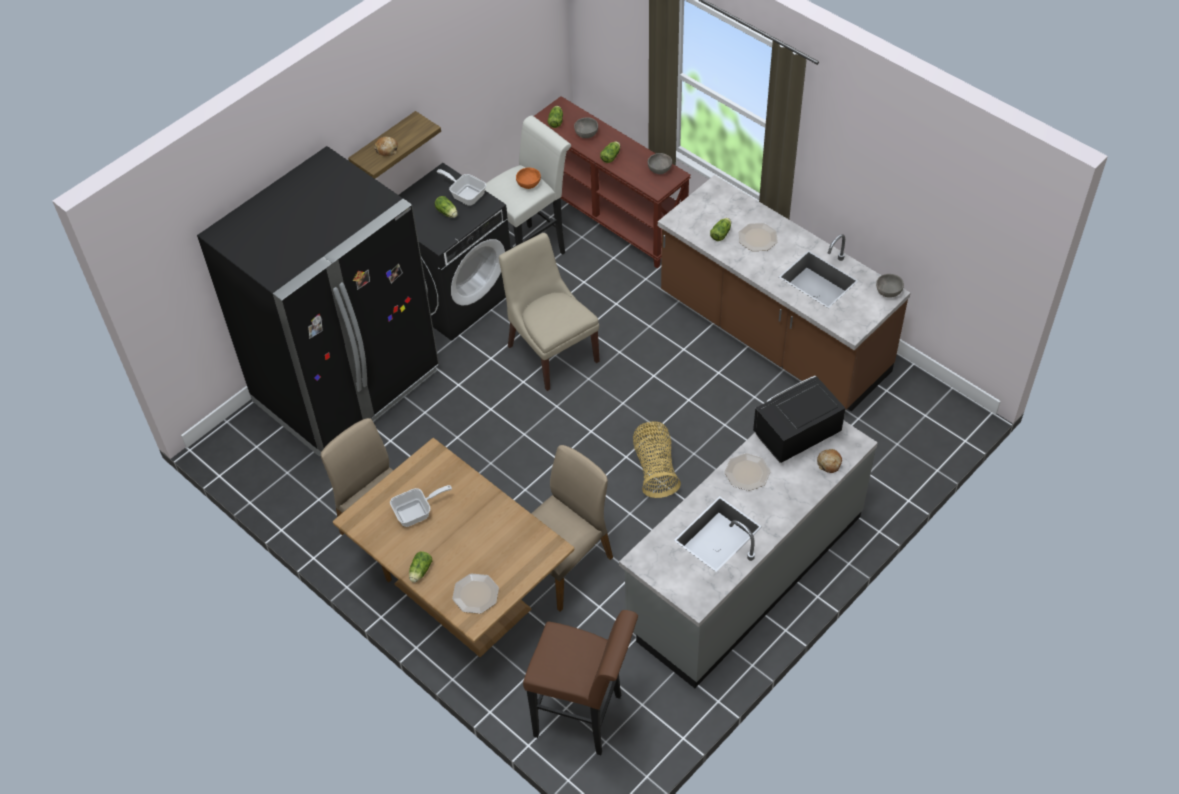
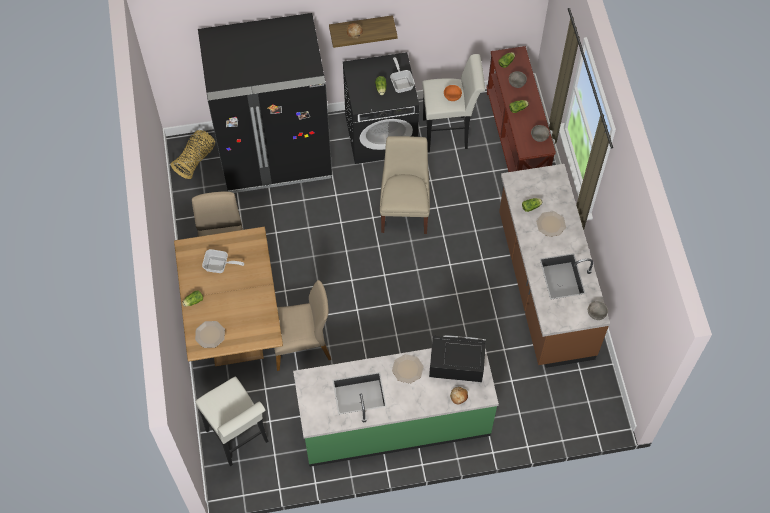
camera: 35 degrees right, 10 degrees up
(585, 717) = (239, 439): brown stool -> white stool
(655, 468) = (400, 323): basket -> basket (195, 159)
(744, 572) = (394, 420): grey counter -> green counter

